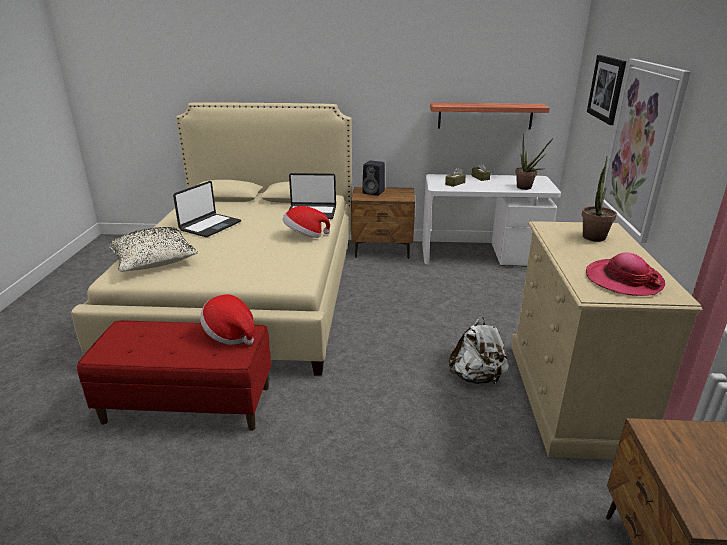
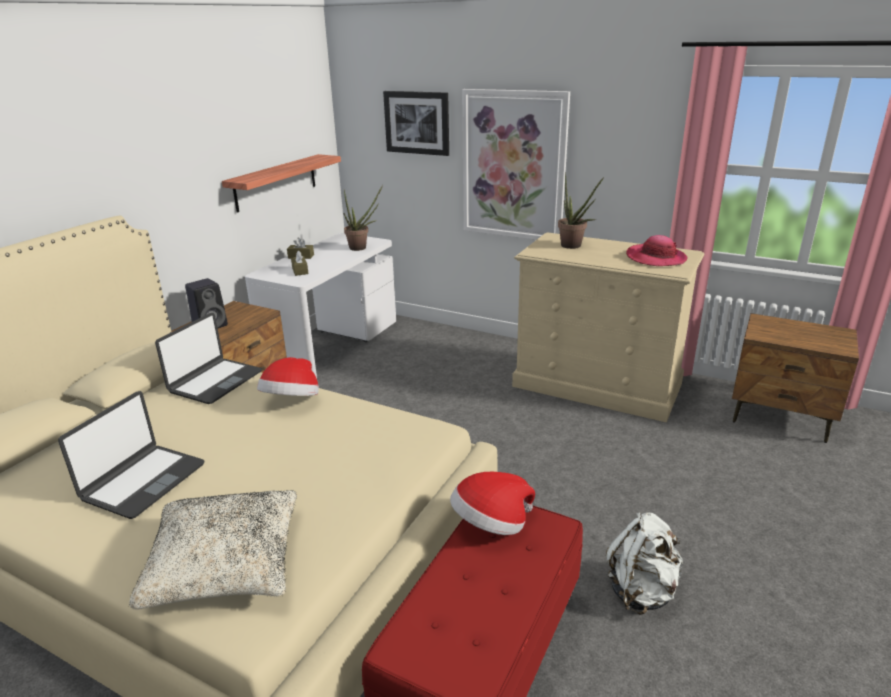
camera: 65 degrees left, 0 degrees up
(210, 226) = (143, 481): laptop -> laptop turned 60 degrees clockwise
(477, 377) = (549, 419): white backpack -> white backpack (642, 591)

